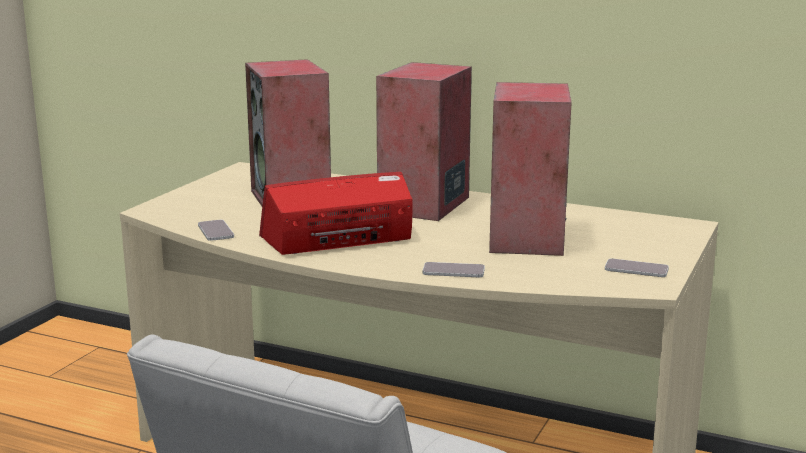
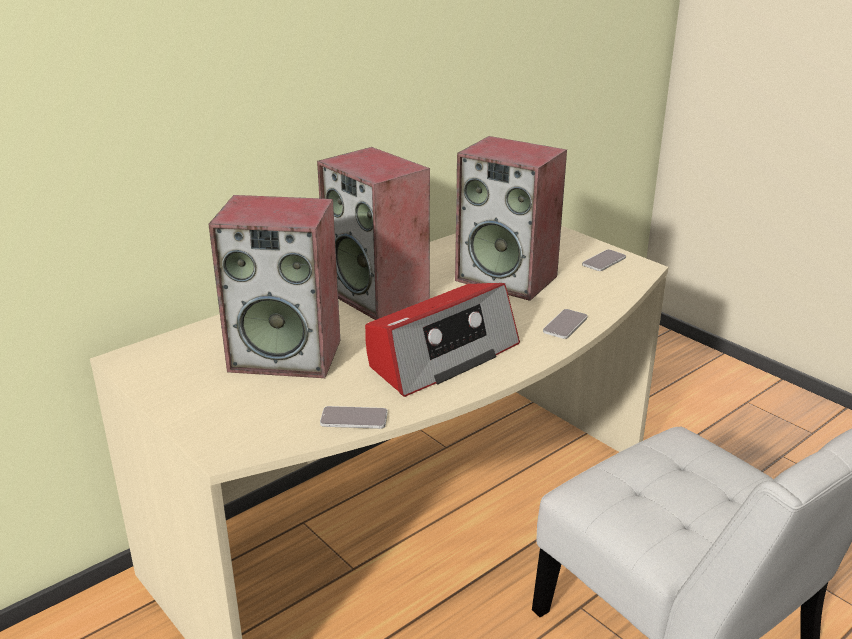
camera: 65 degrees left, 10 degrees up
(339, 239) = (441, 356): radio -> radio turned 135 degrees counterclockwise

